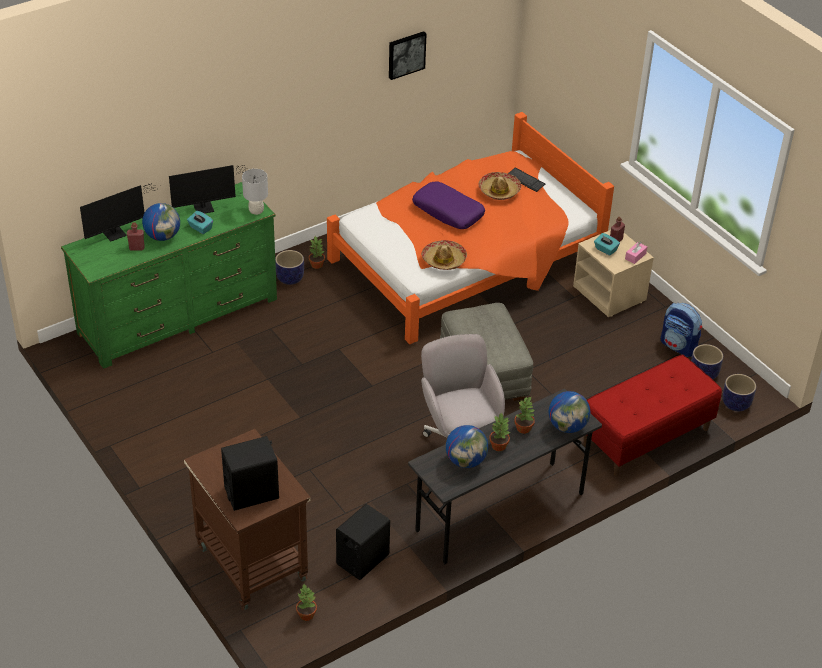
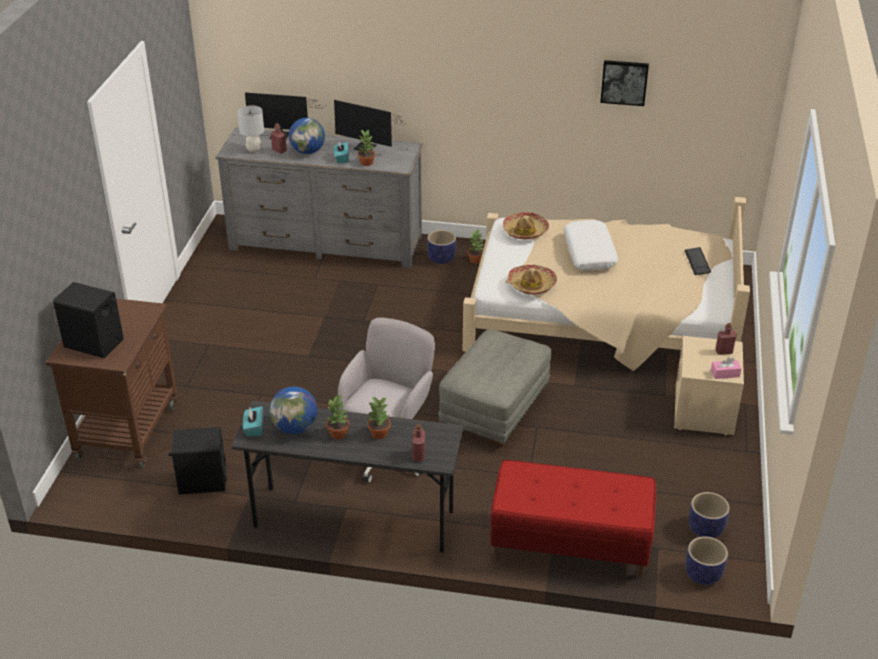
camera: 45 degrees right, 5 degrees down
(178, 316) = (326, 243): green dresser -> grey dresser
(257, 212) = (399, 166): grey table lamp -> grey table lamp (254, 150)
(306, 614) = (109, 492): potted plant -> potted plant (366, 162)
(448, 212) = (590, 252): purple pillow -> white pillow
(464, 262) = (600, 318): orange bed -> beige bed
(499, 190) = (660, 258): hat -> hat (525, 231)
(567, 426) = (418, 455): globe -> red bottle
(605, 250) = (702, 353): turquoise tissue box -> turquoise tissue box (254, 428)
(679, 346) = (713, 491): backpack -> none

